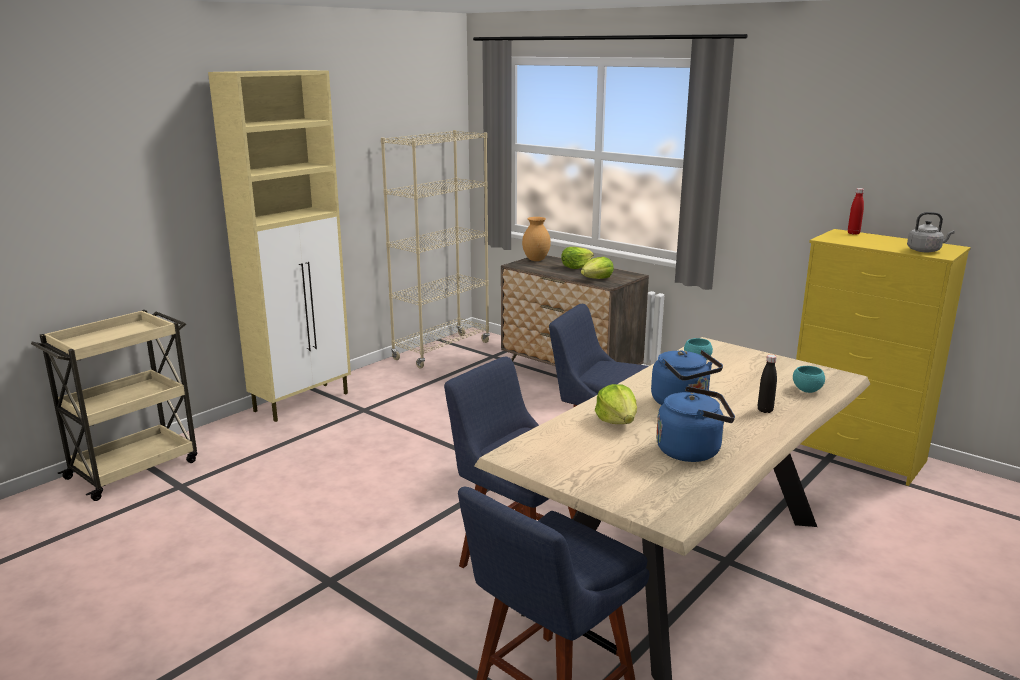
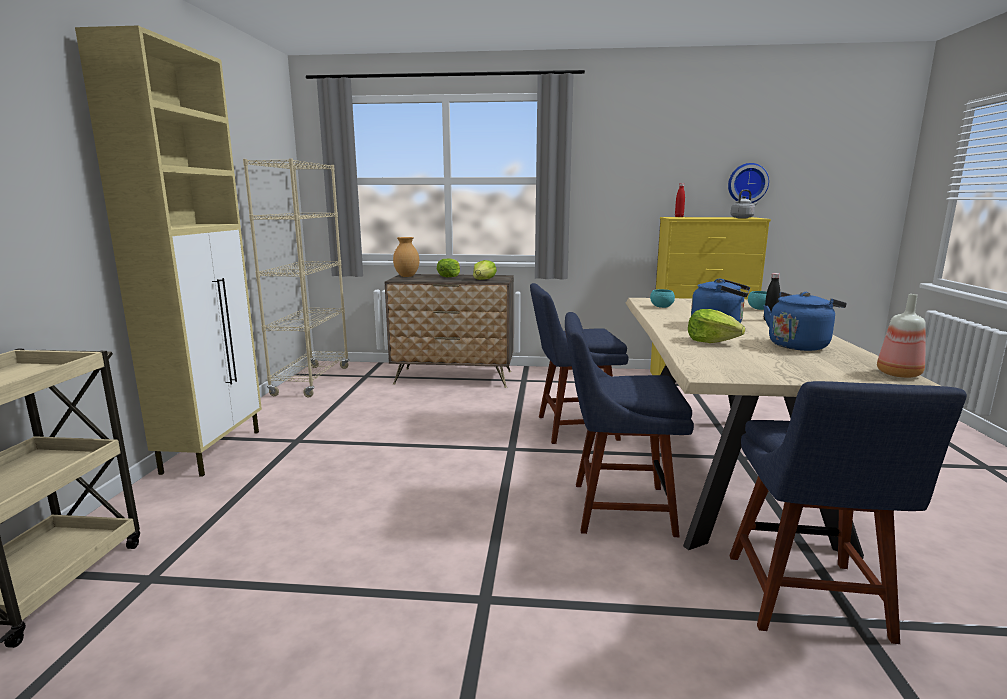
camera: 35 degrees left, 5 degrees down
(686, 512) = (899, 374): none -> bottle
(971, 196) = (747, 183): none -> wall clock

